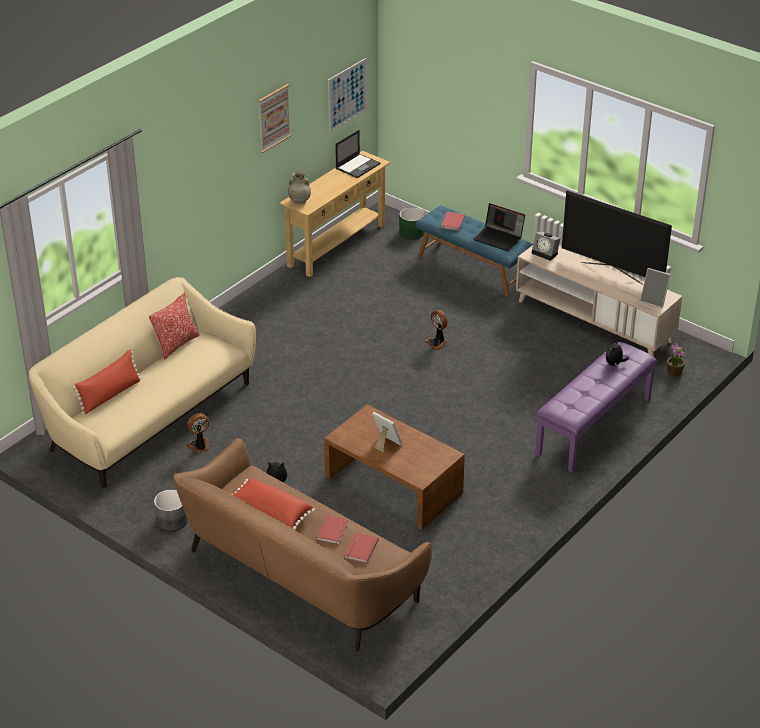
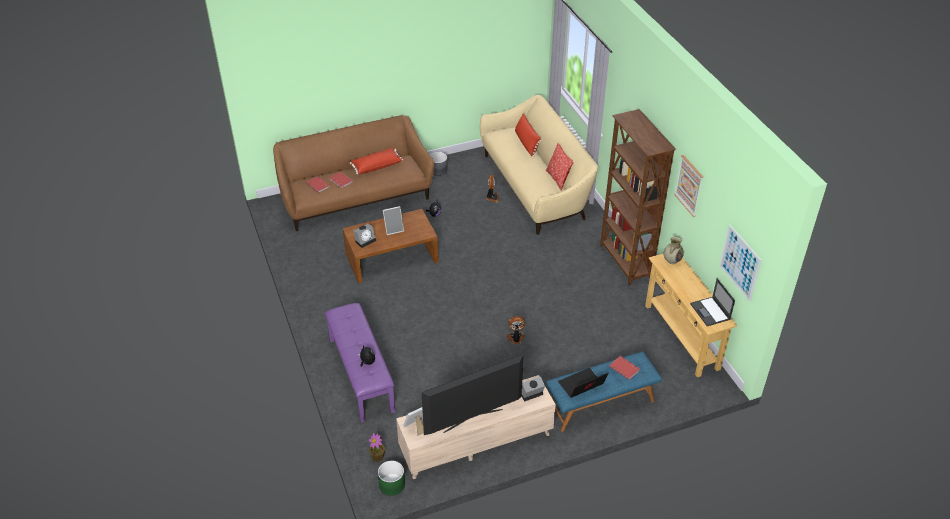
camera: 120 degrees right, 5 degrees up
(247, 307) = (625, 262): none -> brown bookcase
(411, 233) = (676, 389): green planter -> green planter (392, 484)
(427, 458) = (365, 240): none -> alarm clock

